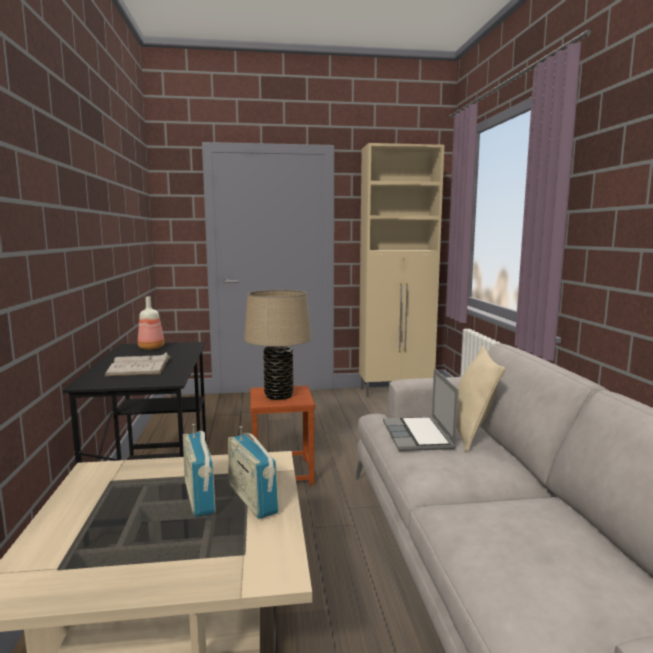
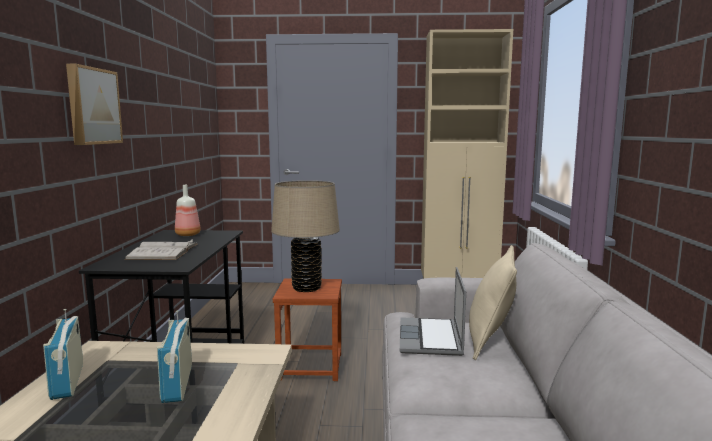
camera: 10 degrees right, 0 degrees up
(65, 216) = (92, 106): none -> picture
(252, 499) = (225, 390): radio -> radio (68, 381)

